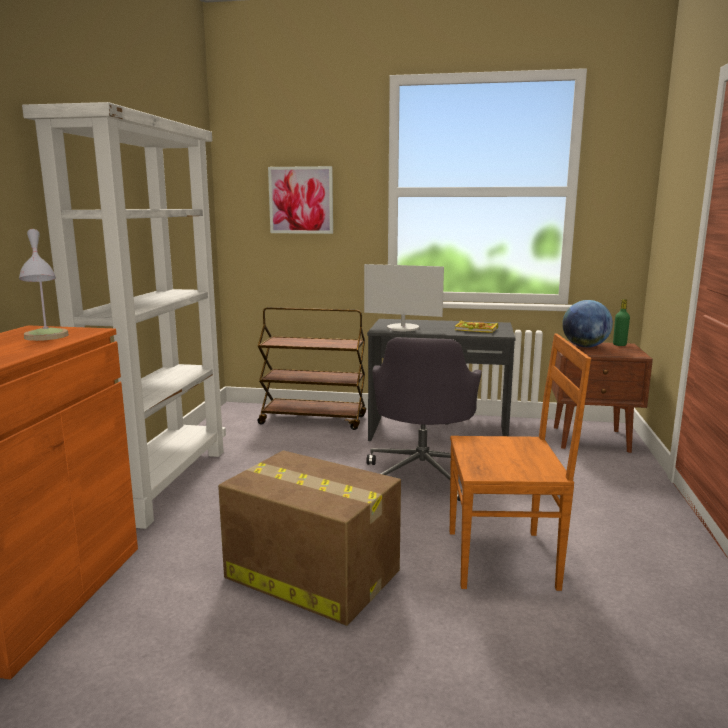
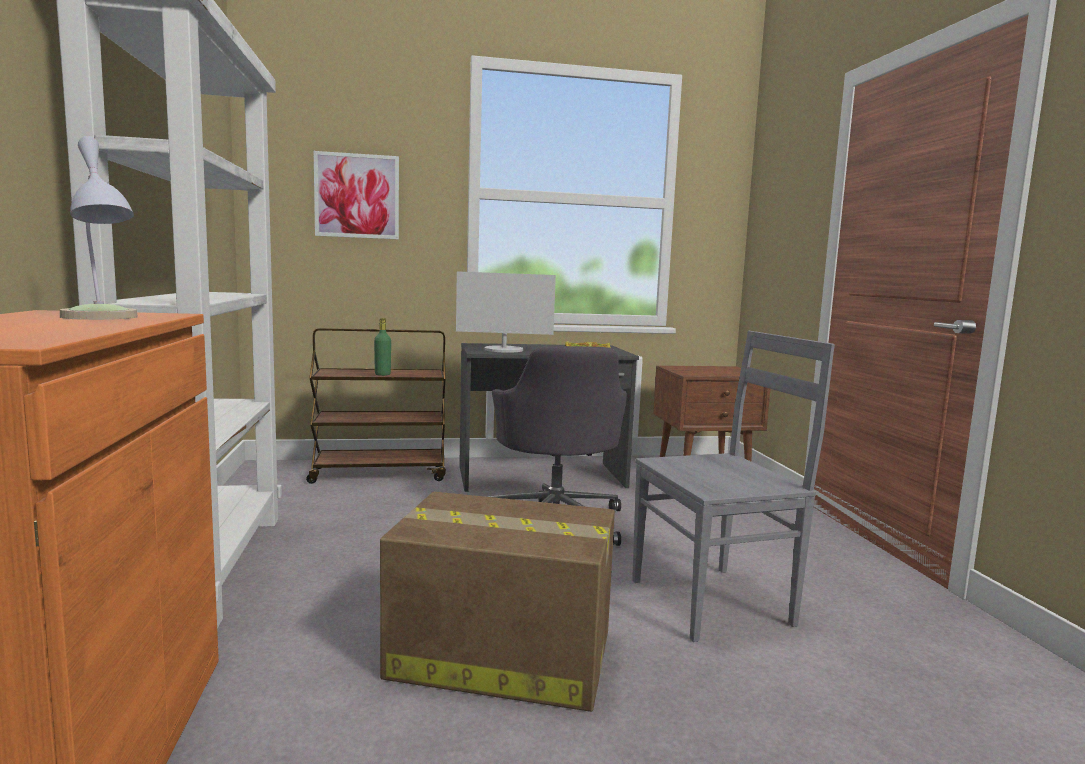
camera: 20 degrees left, 5 degrees down
(505, 559) = (714, 601): brown chair -> grey chair
(585, 346) = (695, 369): globe -> none
(619, 345) = (725, 367): green bottle -> green bottle (382, 374)

